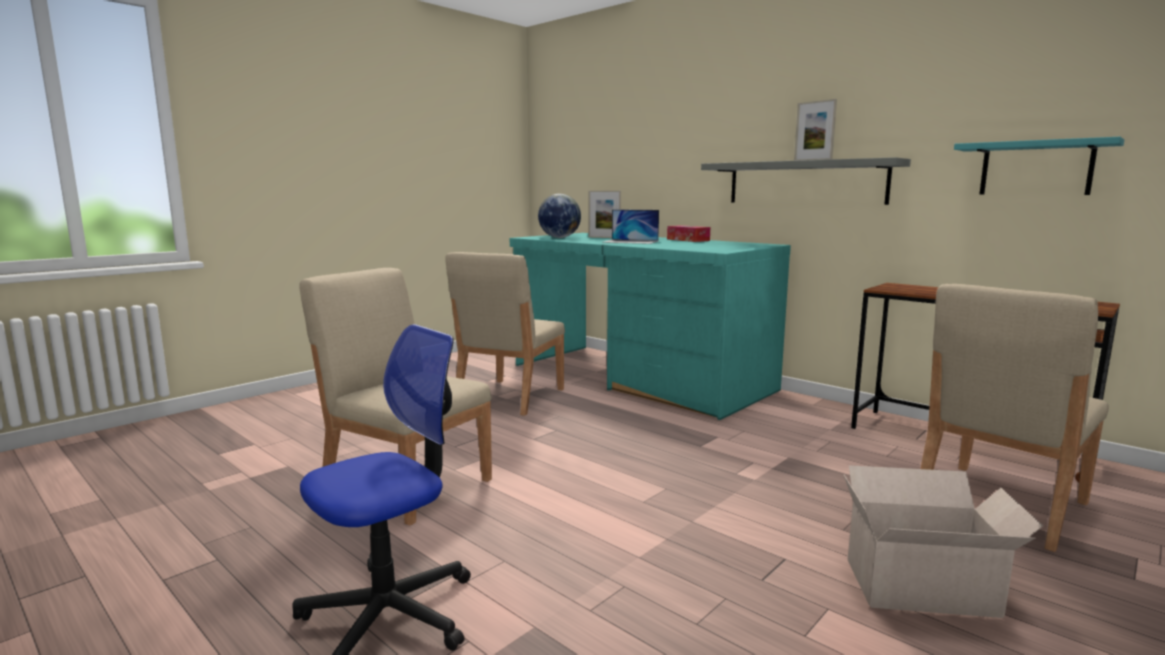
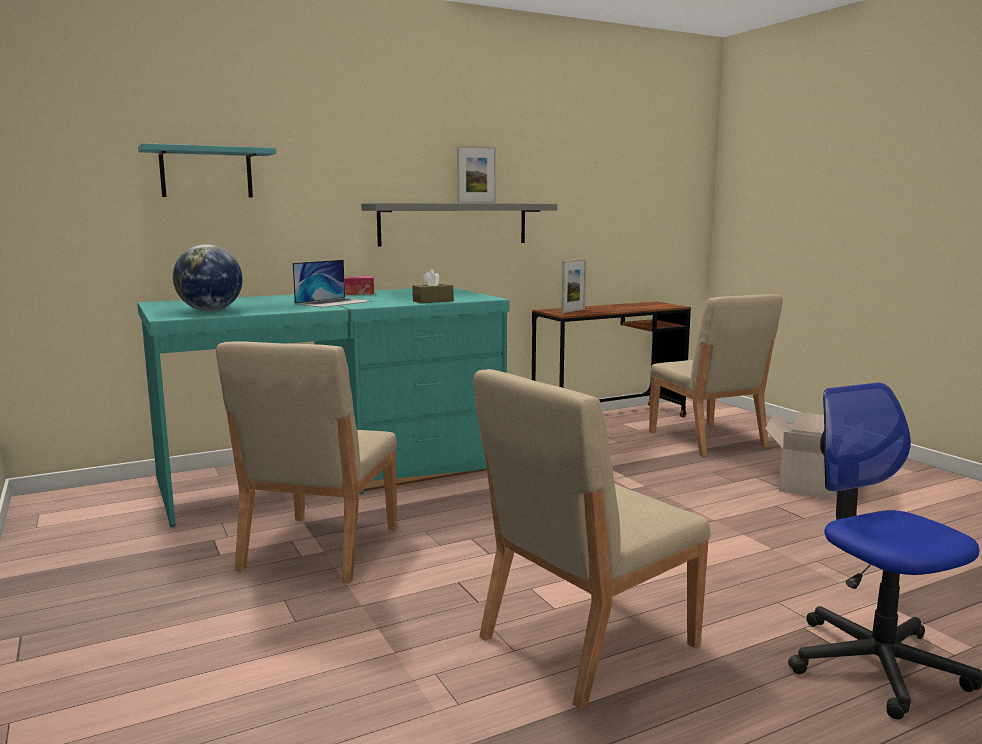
camera: 70 degrees left, 0 degrees up
(509, 397) = (319, 548): beige chair -> beige chair turned 60 degrees clockwise
(604, 237) = (253, 303): picture frame -> picture frame (573, 311)
(675, 247) = (433, 301): none -> brown tissue box
(1035, 169) = (609, 213): turquoise shelf -> turquoise shelf (206, 173)

